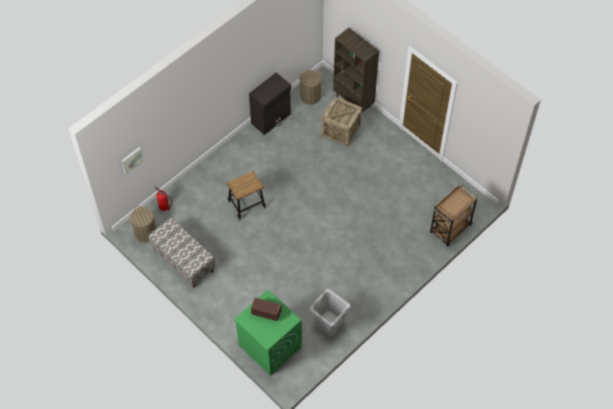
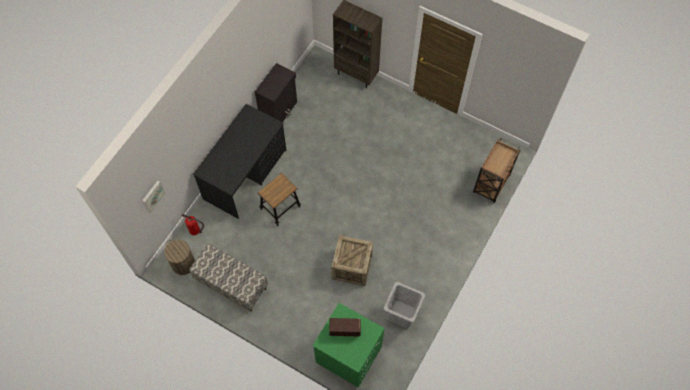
camera: 15 degrees left, 5 degrees up
(224, 168) = (245, 174): none -> black desk
(310, 96) = (312, 79): laundry basket -> none
(341, 130) = (352, 107): crate -> crate (352, 266)

